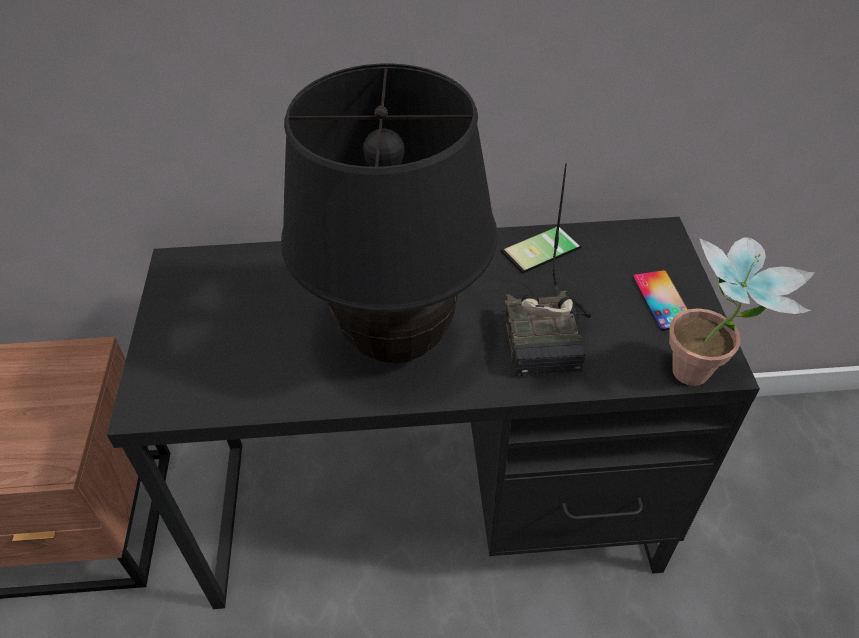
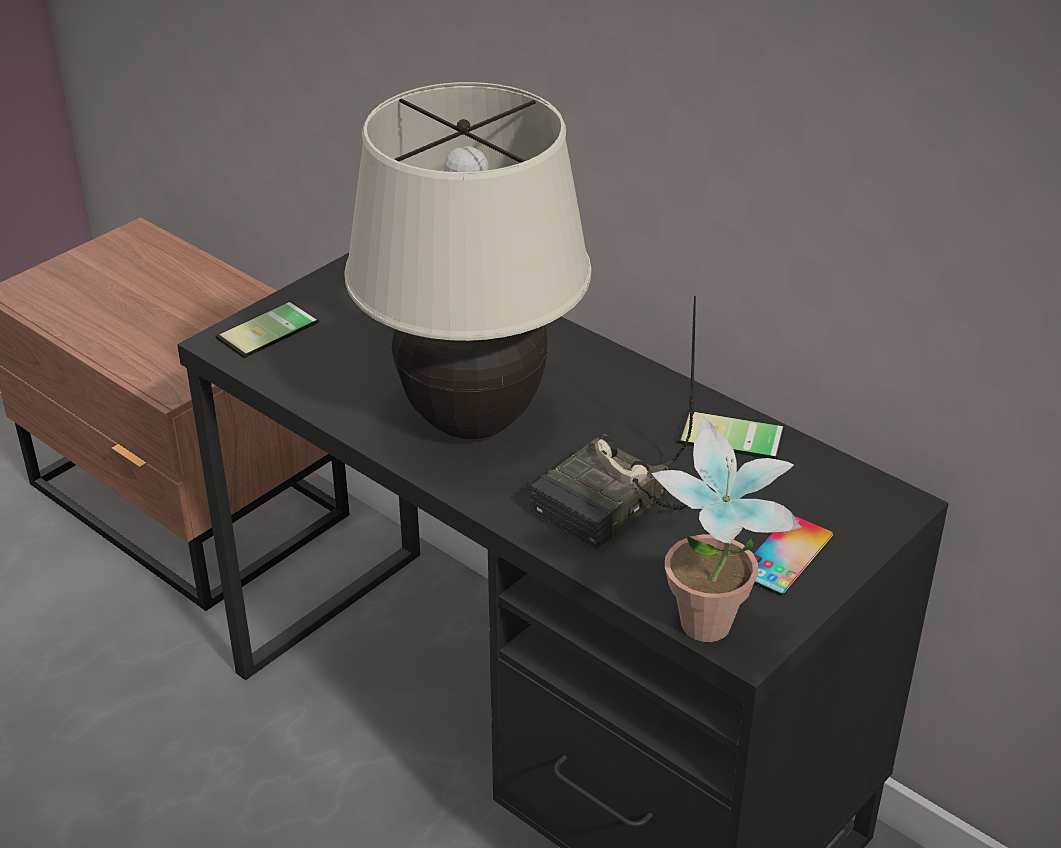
camera: 45 degrees right, 10 degrees down
(171, 375) = (271, 332): none -> phone
(397, 343) = (472, 422): black table lamp -> beige table lamp

